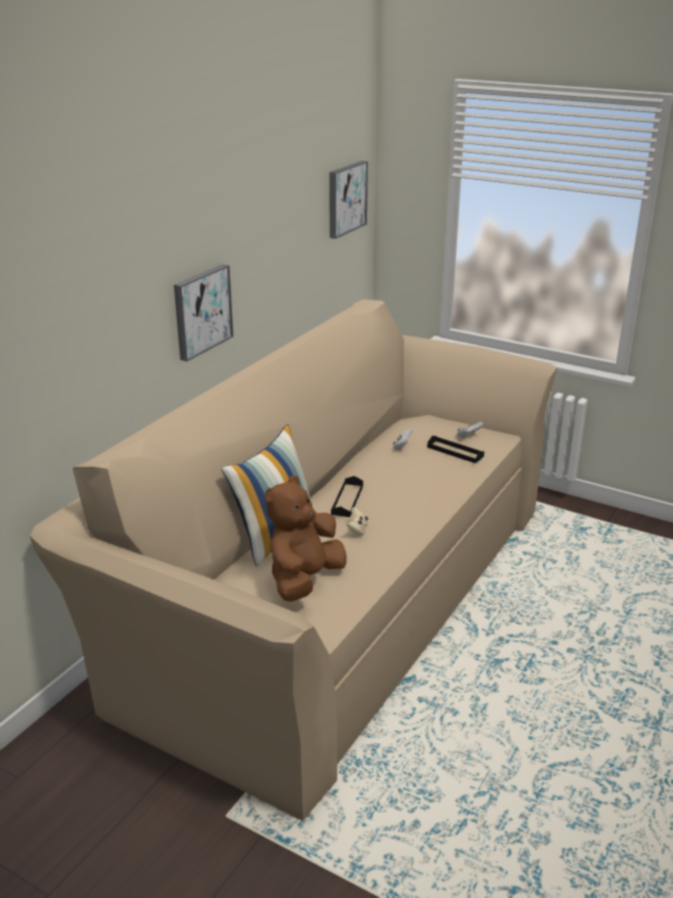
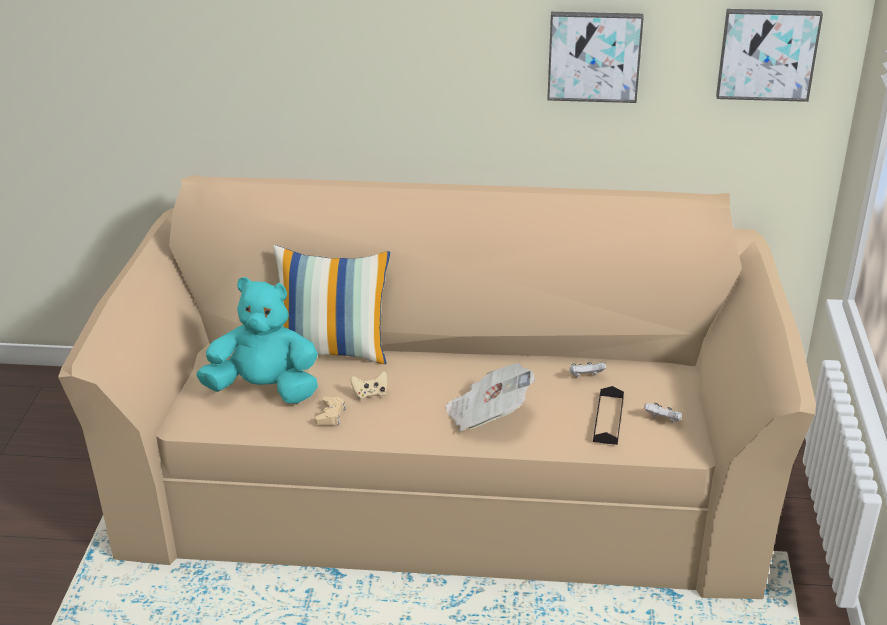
camera: 65 degrees right, 5 degrees up
(201, 311) = (431, 103): picture -> picture (594, 56)
(304, 580) = (265, 389): brown plush toy -> turquoise plush toy
(347, 500) = (426, 371): black tray -> none
(369, 554) = (330, 415): none -> beige game controller
(422, 489) = (488, 415): none -> newspaper

